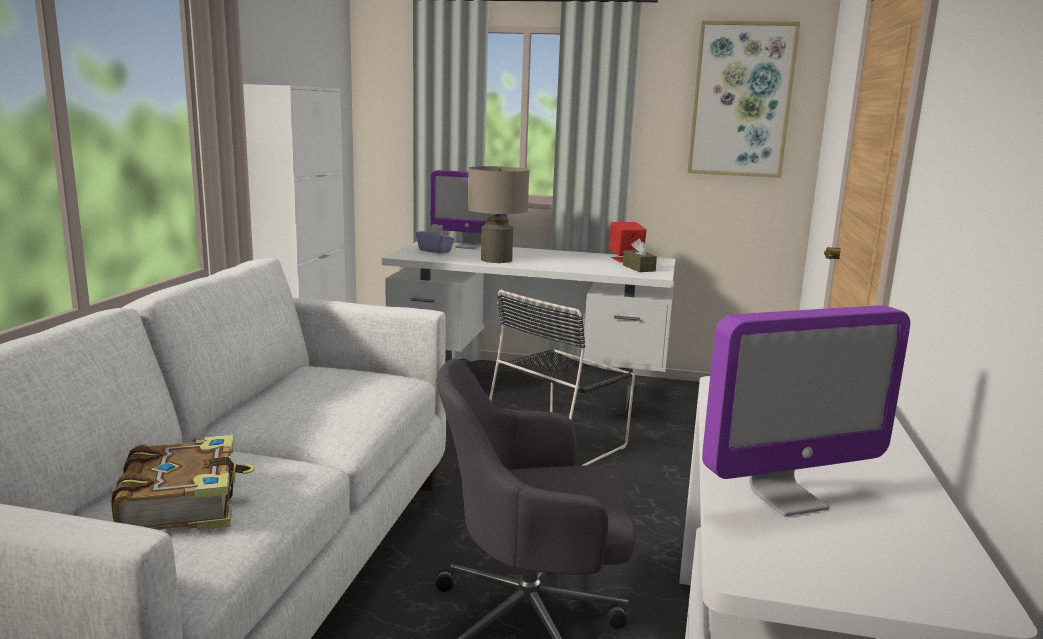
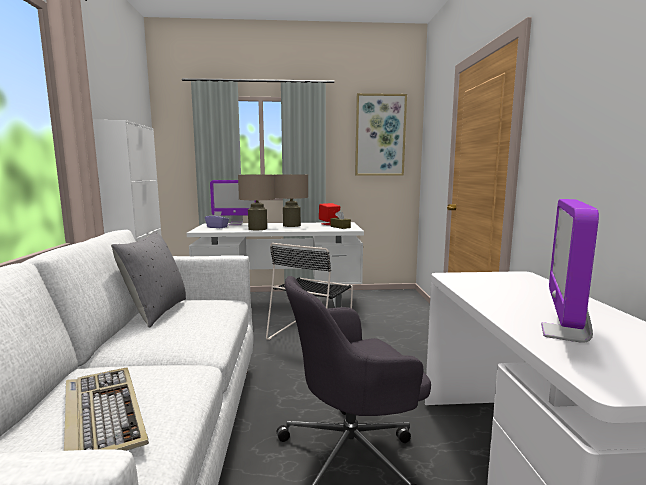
camera: 15 degrees left, 5 degrees down
(184, 503) = (101, 415): book -> keyboard
(298, 383) = (156, 312): none -> grey pillow
(558, 257) = (291, 225): none -> beige table lamp
(787, 499) = (564, 334): monitor -> monitor turned 150 degrees clockwise

